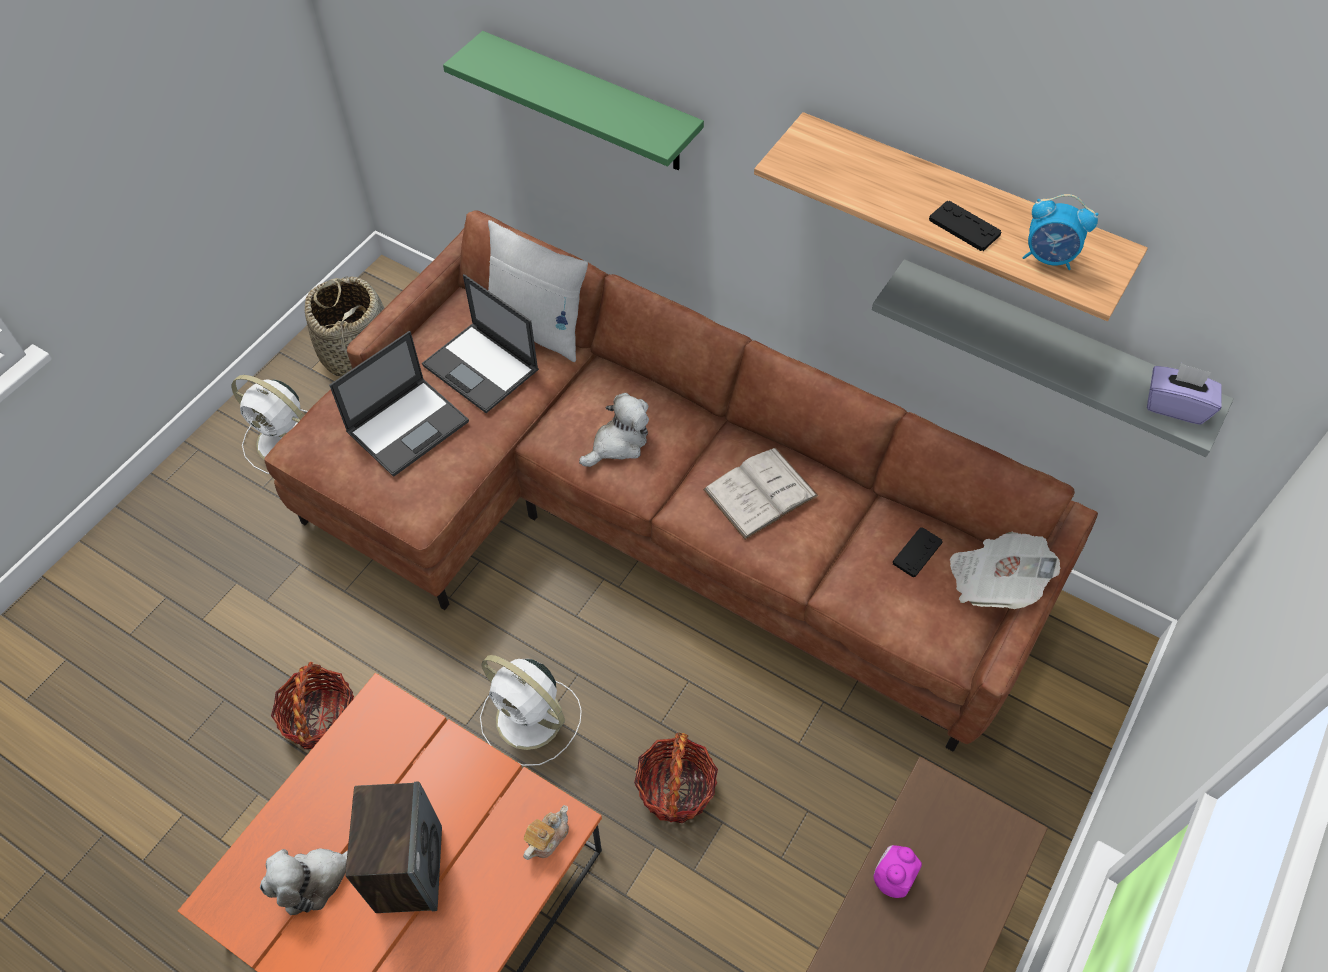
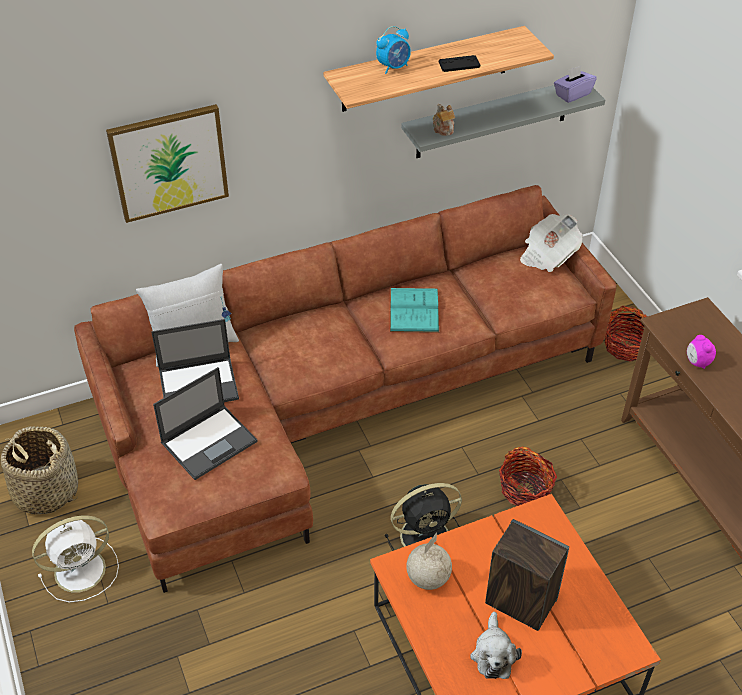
camera: 55 degrees left, 10 degrees down
(321, 718) = (333, 651): basket -> basket (626, 346)
(382, 747) = (427, 579): none -> globe
(409, 426) = (210, 441): laptop -> laptop turned 60 degrees clockwise
(531, 720) = (427, 535): white fan -> black fan
(547, 838) = (547, 525): teapot -> teapot (443, 128)
(591, 103) = (169, 162): green shelf -> picture
(618, 443) = (321, 352): plush toy -> none
(760, 492) = (414, 310): white book -> turquoise book
(917, 552) = (507, 272): black game controller -> none
(1048, 258) = (503, 52): alarm clock -> alarm clock (393, 67)

